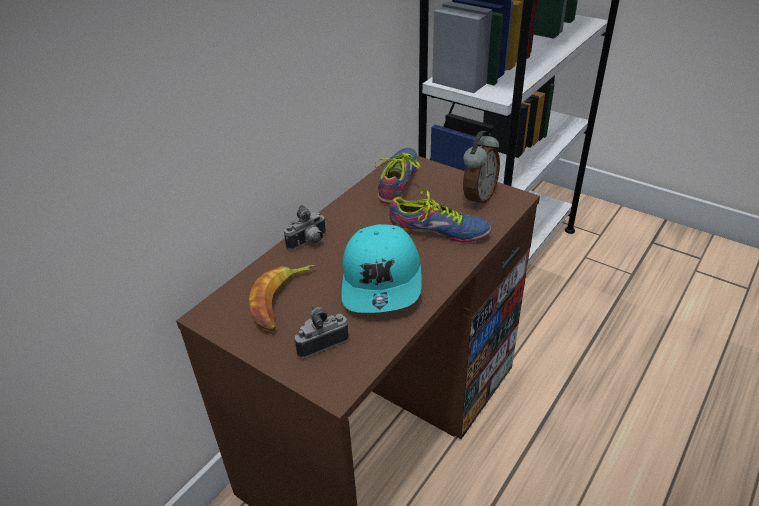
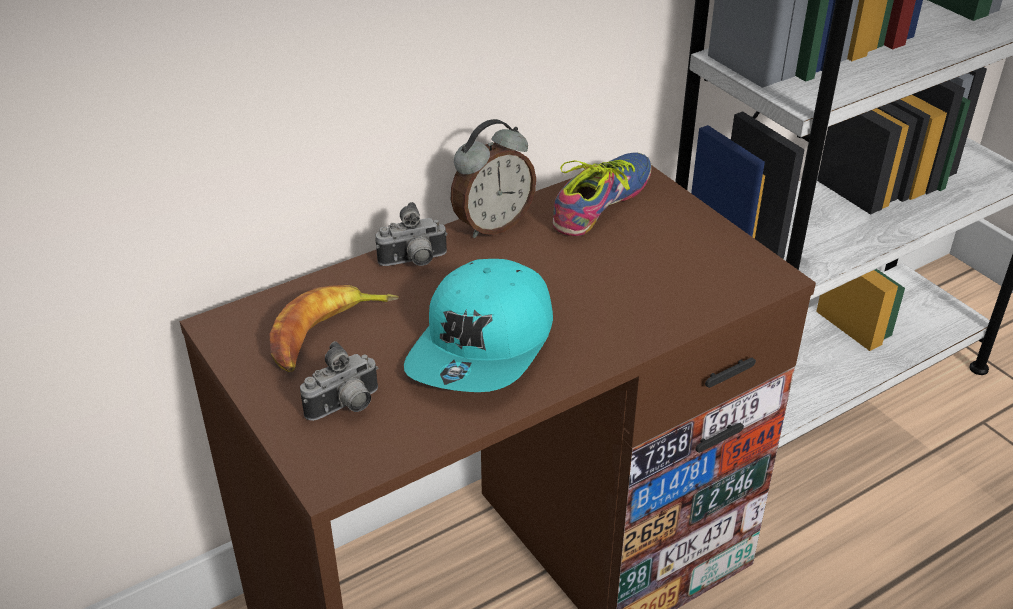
camera: 20 degrees right, 0 degrees up
(320, 342) = (346, 407): camera -> camera turned 150 degrees clockwise
(439, 232) = (613, 298): shoe -> none
(478, 197) = (711, 259): alarm clock -> alarm clock (492, 224)

